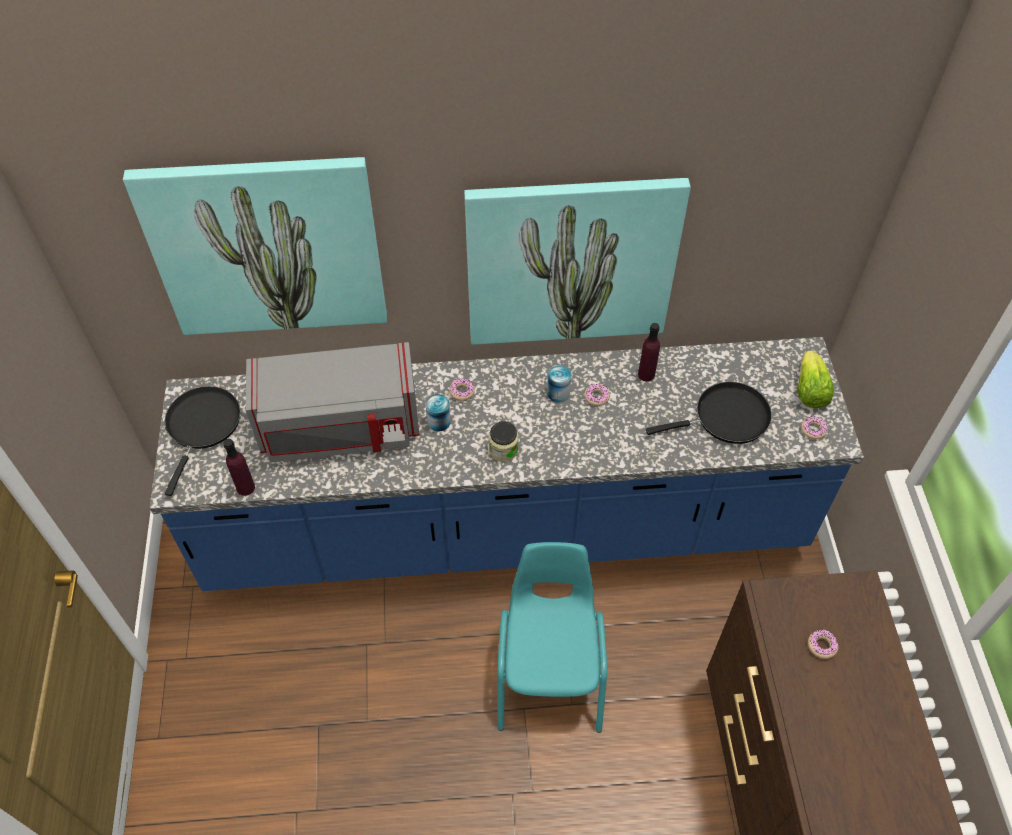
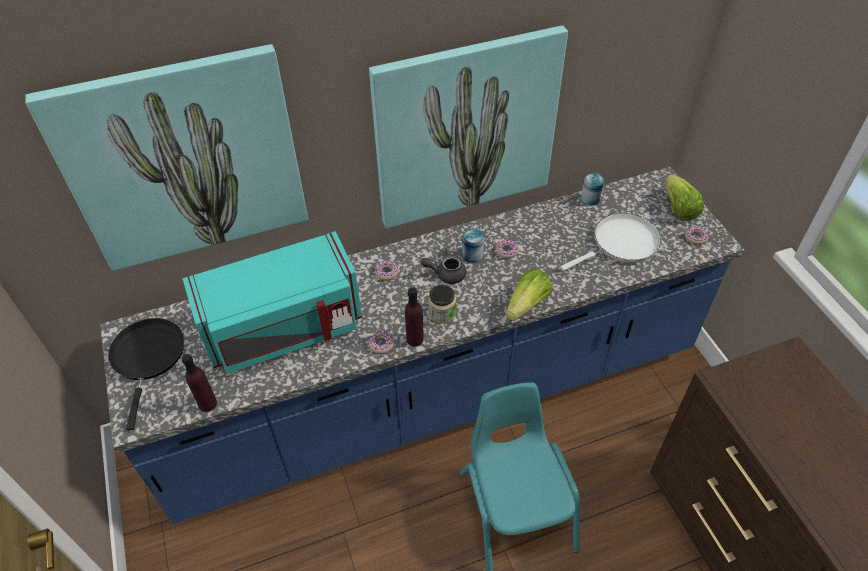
camera: 15 degrees left, 5 degrees down
(340, 429) = (284, 329): grey microwave -> turquoise microwave
(439, 421) = (375, 302): can -> can (590, 198)
(523, 407) = (446, 274): none -> grey teapot
(596, 462) = (527, 304): none -> lettuce
(646, 374) = (541, 224): purple bottle -> purple bottle (415, 339)
(726, 418) = (621, 244): black frying pan -> white frying pan
(822, 646) = (785, 411): donut -> donut (381, 344)

